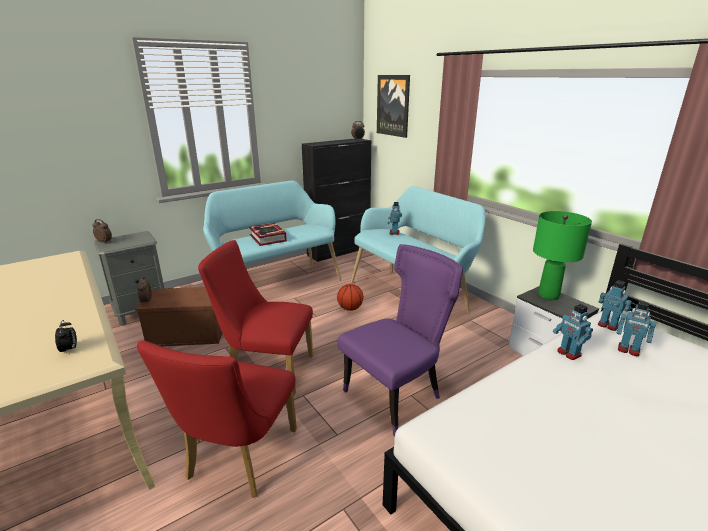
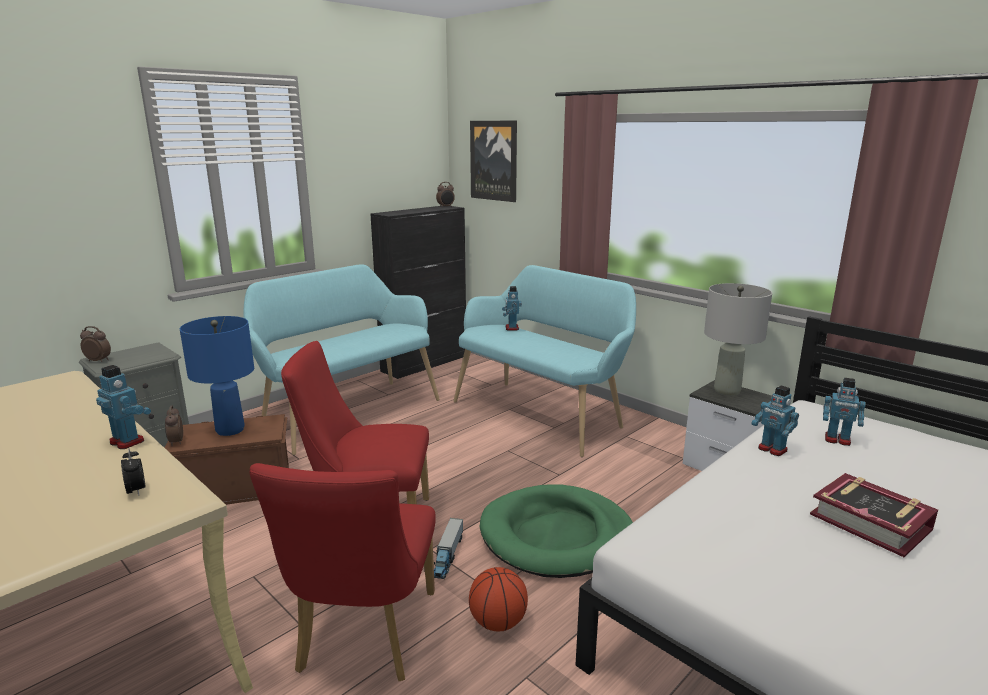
camera: 10 degrees left, 5 degrees down
(184, 295) = (230, 430): none -> blue table lamp
(268, 238) = (339, 344): book -> book (870, 522)
(314, 402) = (448, 556): none -> toy truck
(350, 308) = (462, 435): basketball -> basketball (497, 623)
(396, 396) = (557, 536): purple chair -> green dog bed
(548, 295) = (726, 391): green table lamp -> grey table lamp
(608, 325) = (807, 416): toy robot -> toy robot (128, 441)

